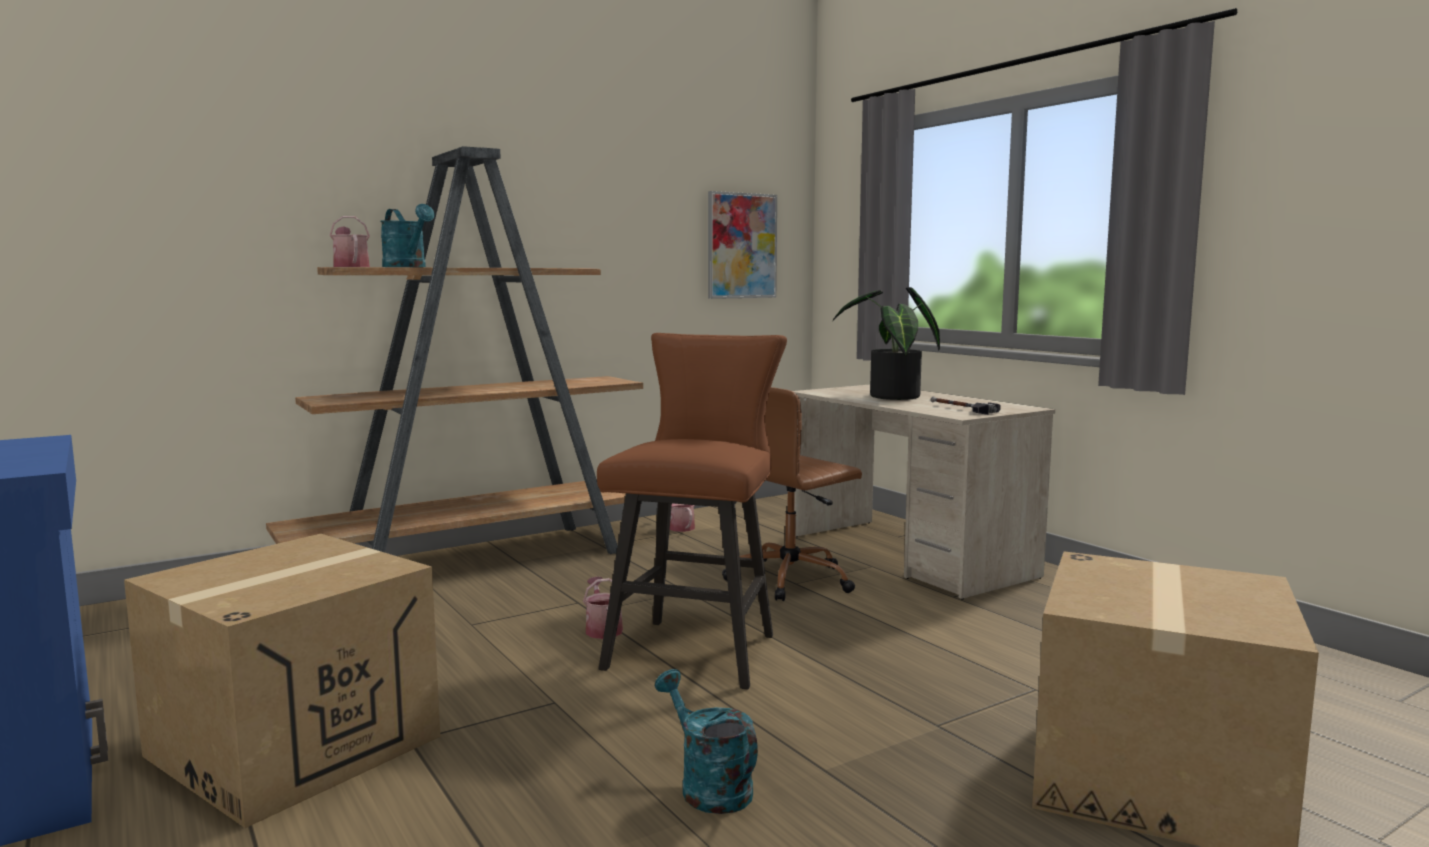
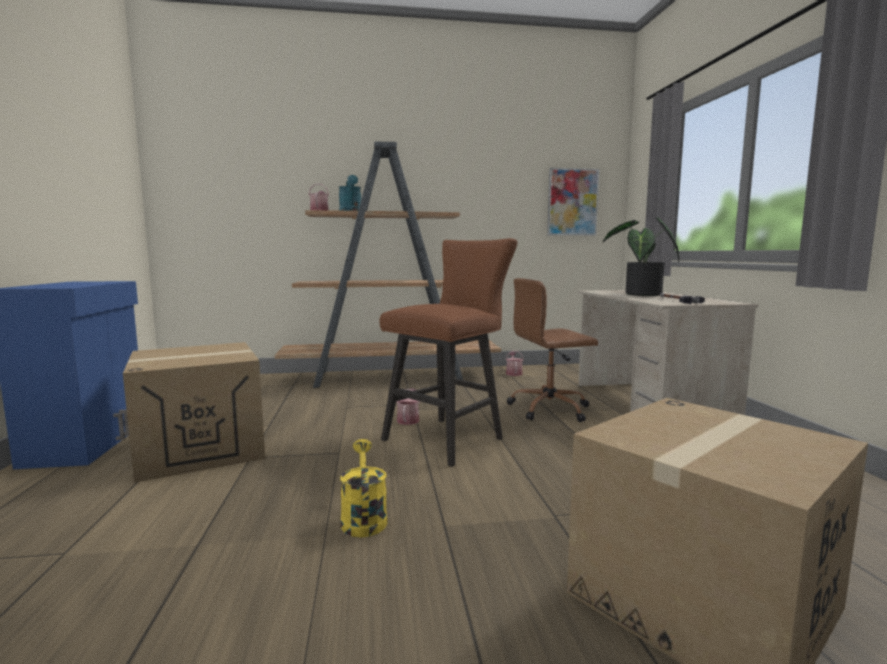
camera: 25 degrees right, 0 degrees up
(708, 786) = (363, 518): turquoise watering can -> yellow watering can

